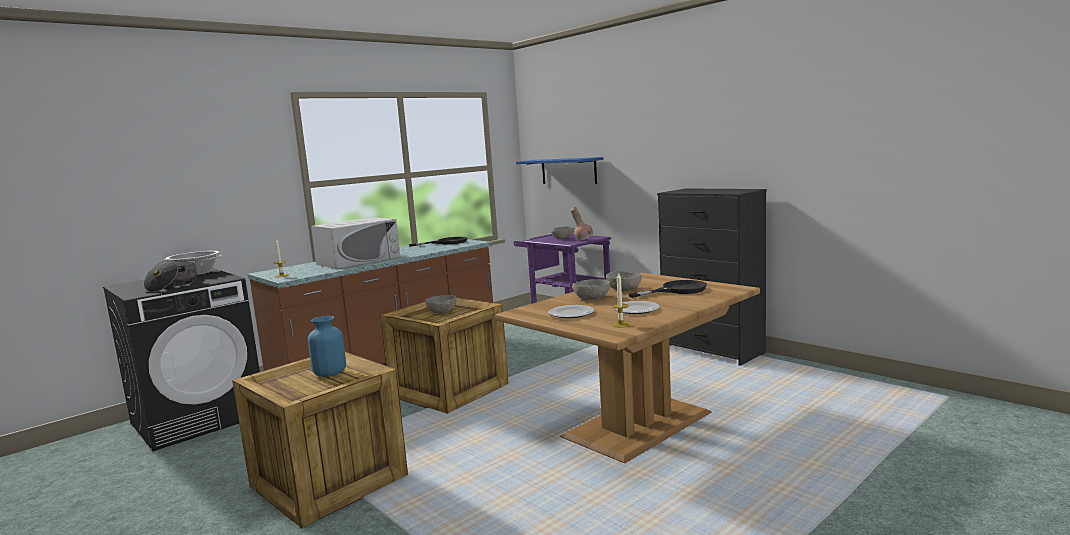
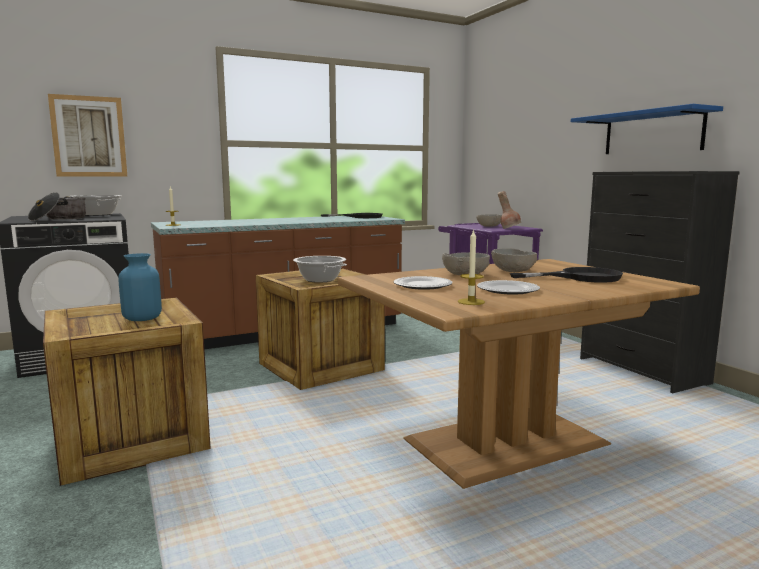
camera: 15 degrees right, 0 degrees up
(174, 194) = (89, 136): none -> picture
(359, 260) = (258, 221): white microwave -> none
(441, 311) = (319, 280): grey bowl -> cooking pot
(568, 171) = (507, 155): blue shelf -> blue shelf (652, 133)

